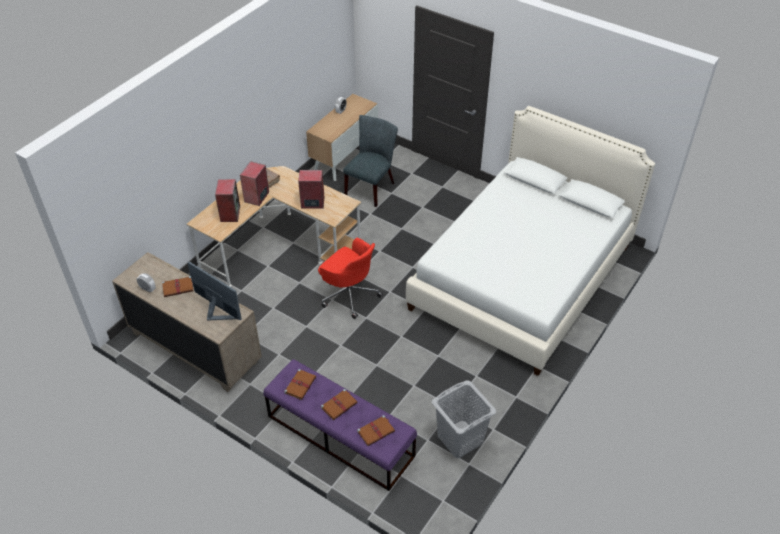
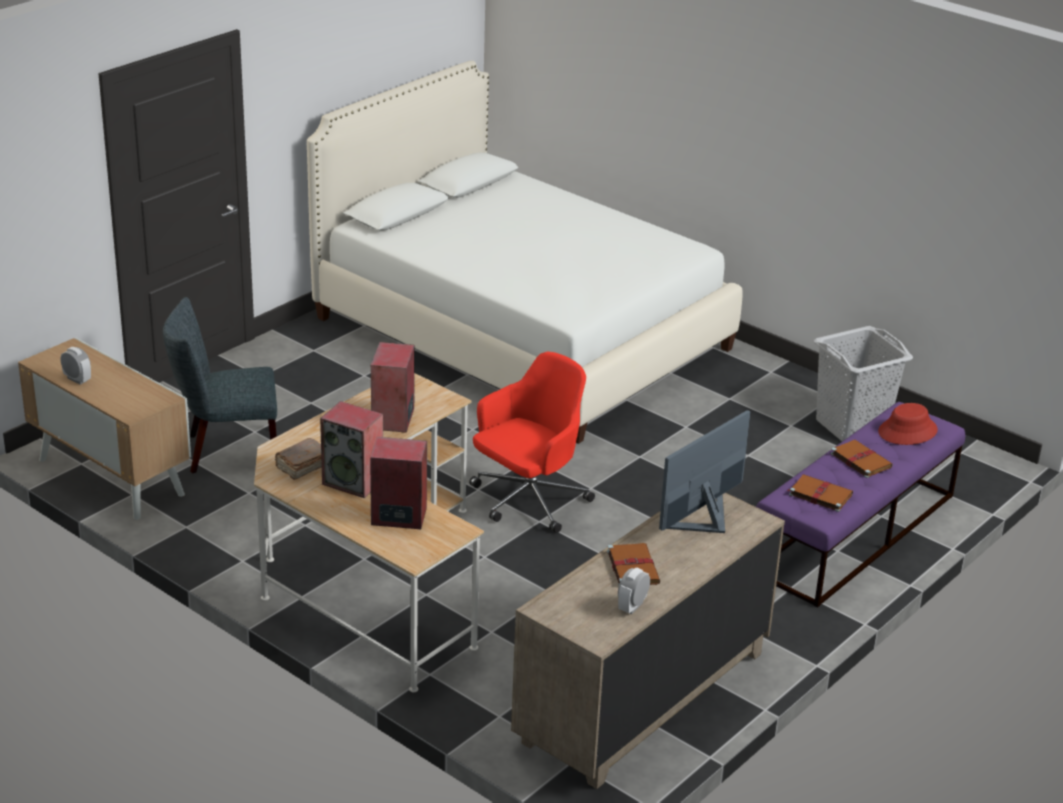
camera: 85 degrees left, 15 degrees down
(372, 187) = (226, 452): grey chair -> grey chair turned 45 degrees counterclockwise
(376, 431) = (907, 431): brown book -> red hat

